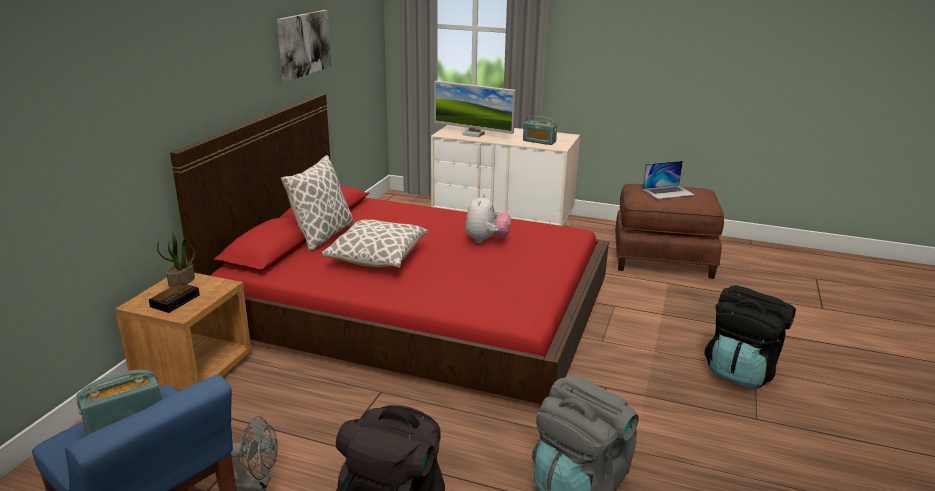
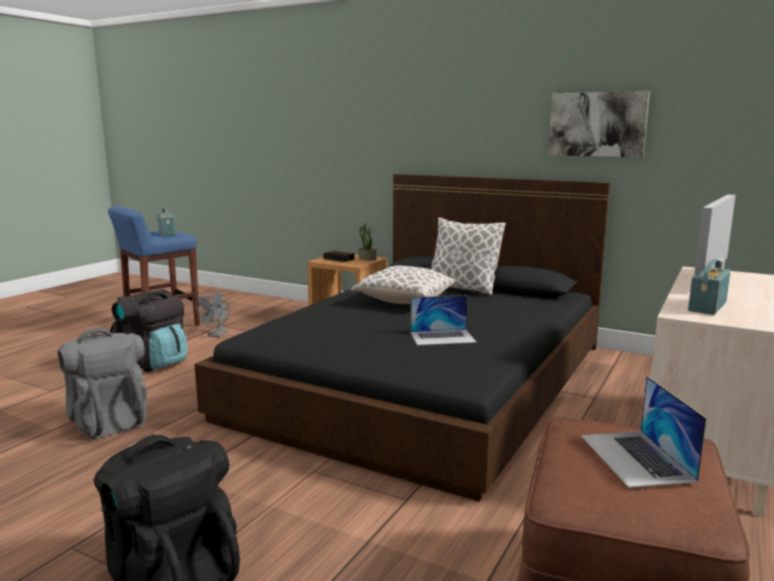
camera: 100 degrees right, 10 degrees down
(416, 307) = (426, 379): red bed -> black bed
(486, 240) = (442, 337): plush toy -> laptop

